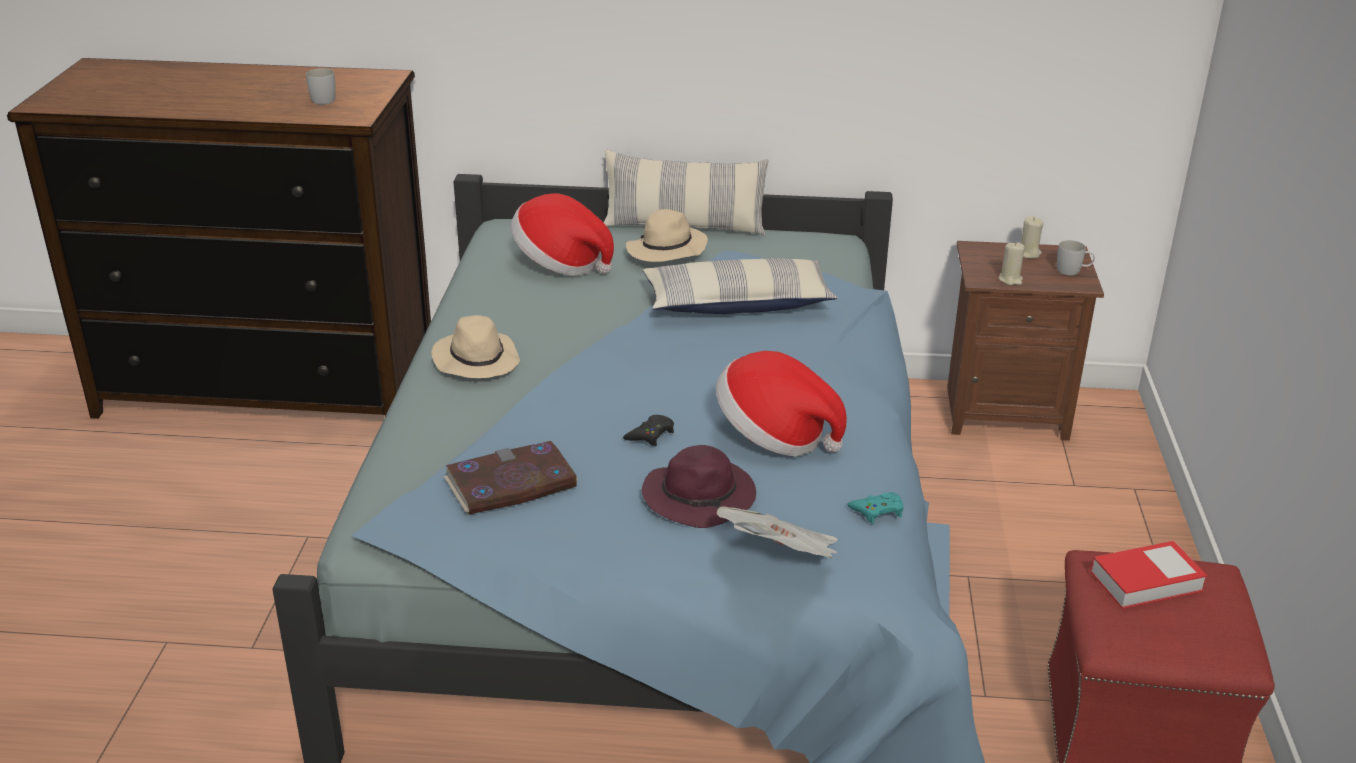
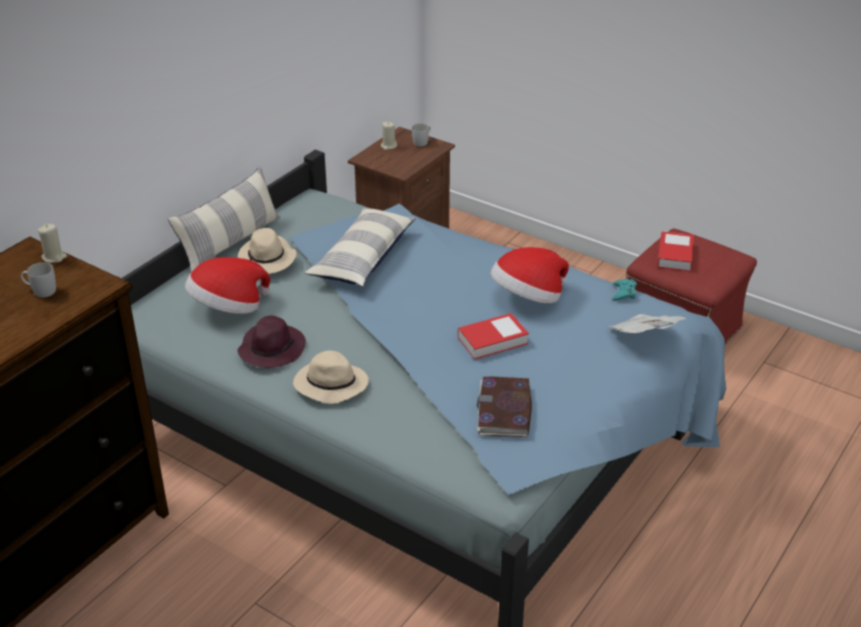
camera: 60 degrees left, 5 degrees up
(650, 434) = (492, 340): black game controller -> book
(701, 497) = (570, 345): purple hat -> purple hat (271, 348)
(1010, 279) = (411, 163): beige candle -> beige candle (54, 257)

